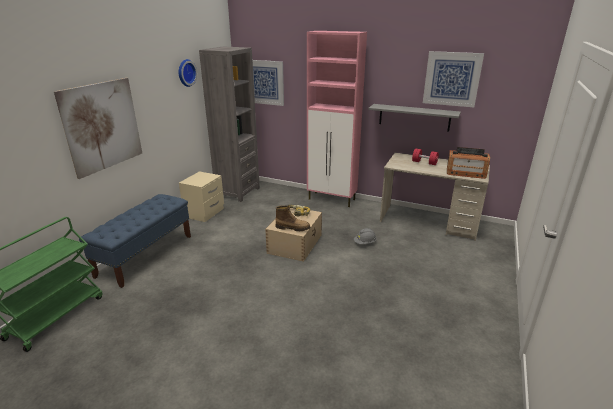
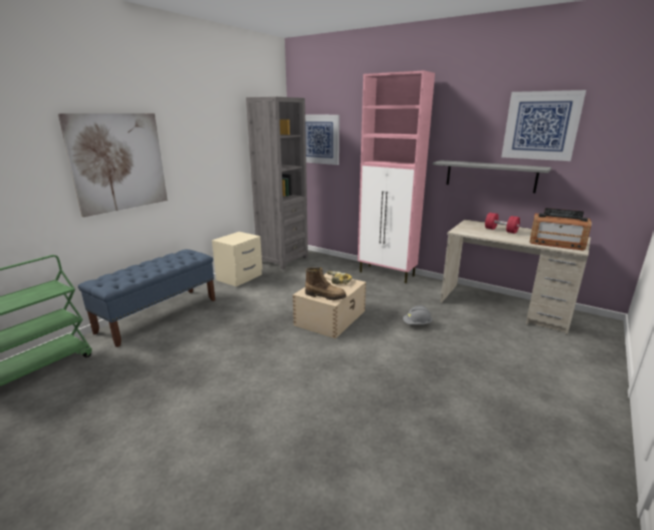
camera: 10 degrees right, 5 degrees down
(185, 73) = (228, 120): wall clock -> none

